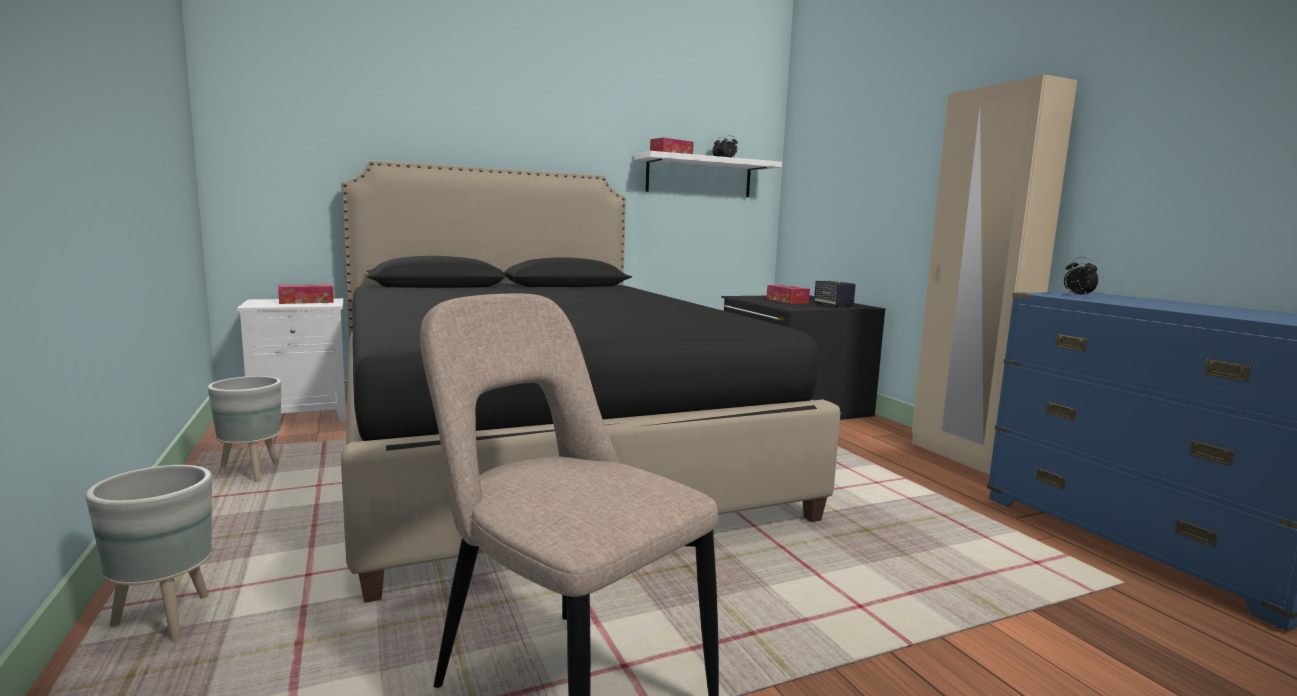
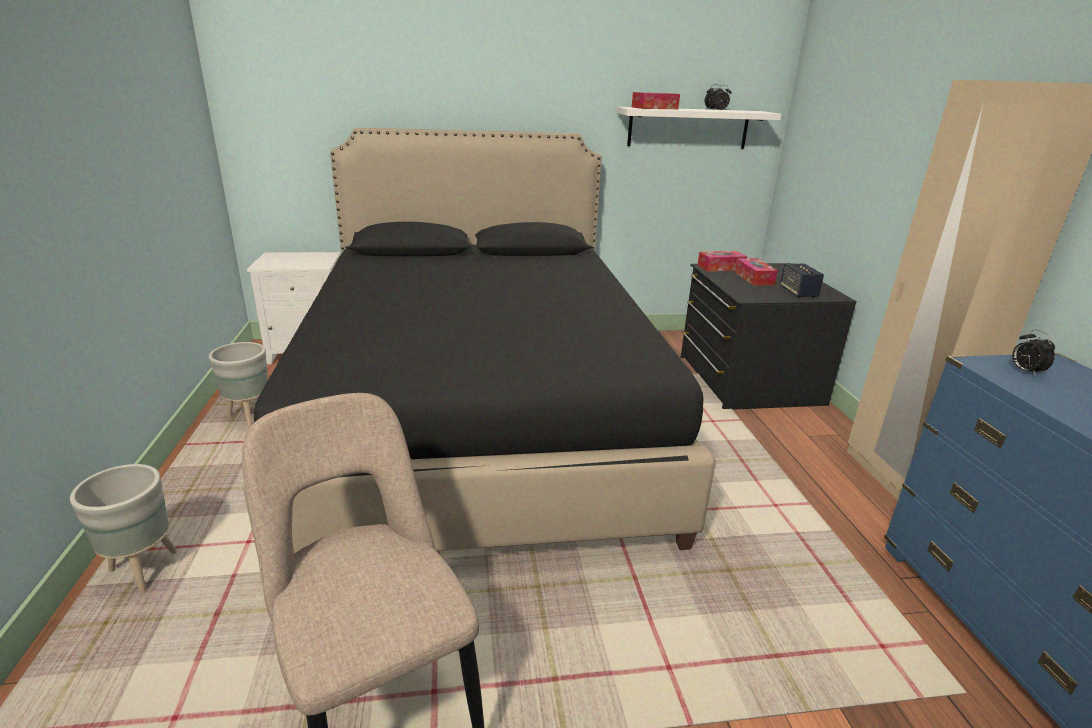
camera: 15 degrees right, 15 degrees up
(306, 301) = (306, 259): tissue box -> tissue box (720, 267)

